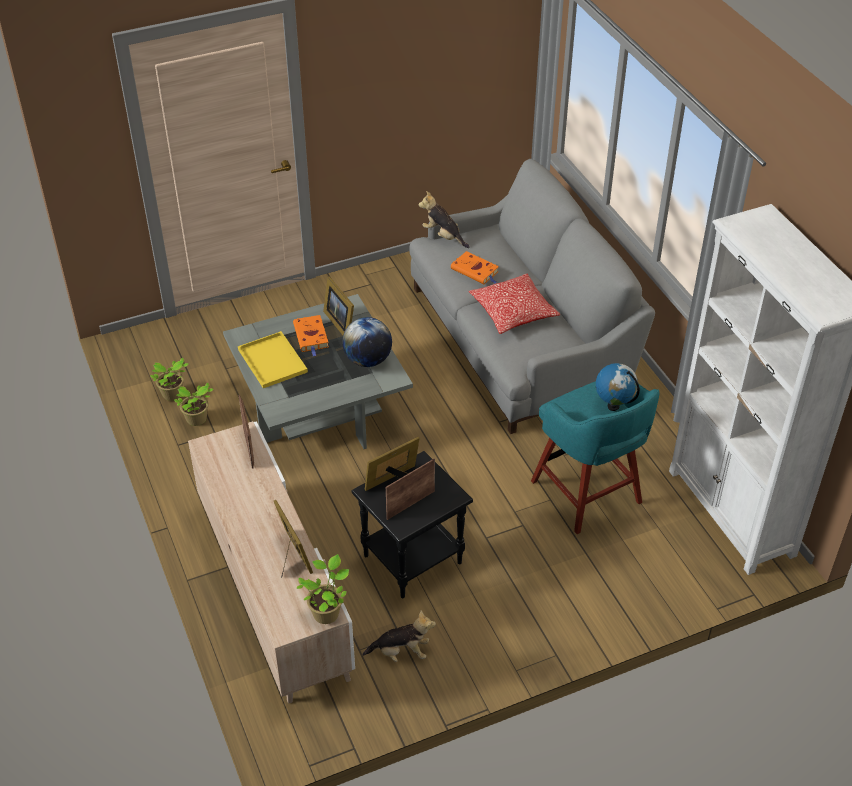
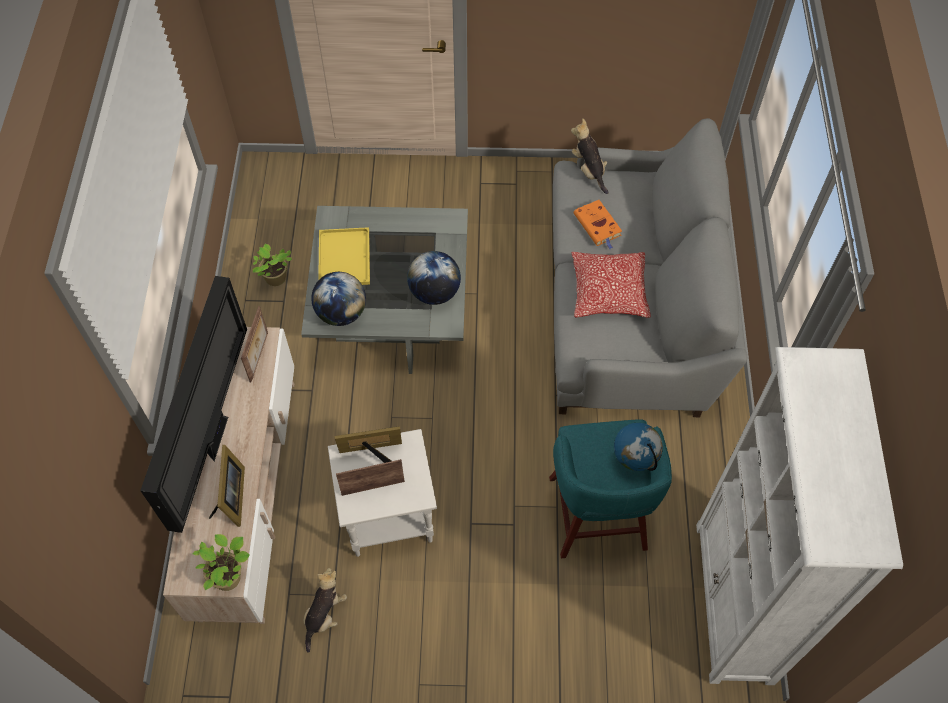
camera: 25 degrees right, 15 degrees up
(173, 395) = (268, 243): potted plant -> none
(246, 516) = (215, 434): none -> television
(296, 400) = (341, 313): none -> globe
(311, 337) = (395, 244): orange book -> none
(341, 322) = (433, 237): picture frame -> none
(401, 652) = (324, 615): plush toy -> plush toy turned 90 degrees counterclockwise
(412, 561) = (388, 519): black side table -> white side table

